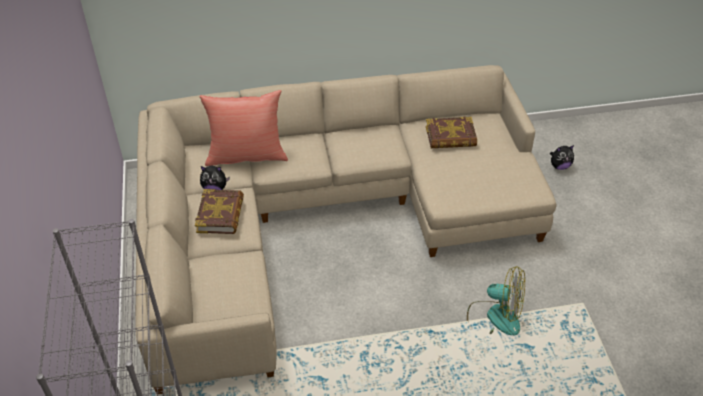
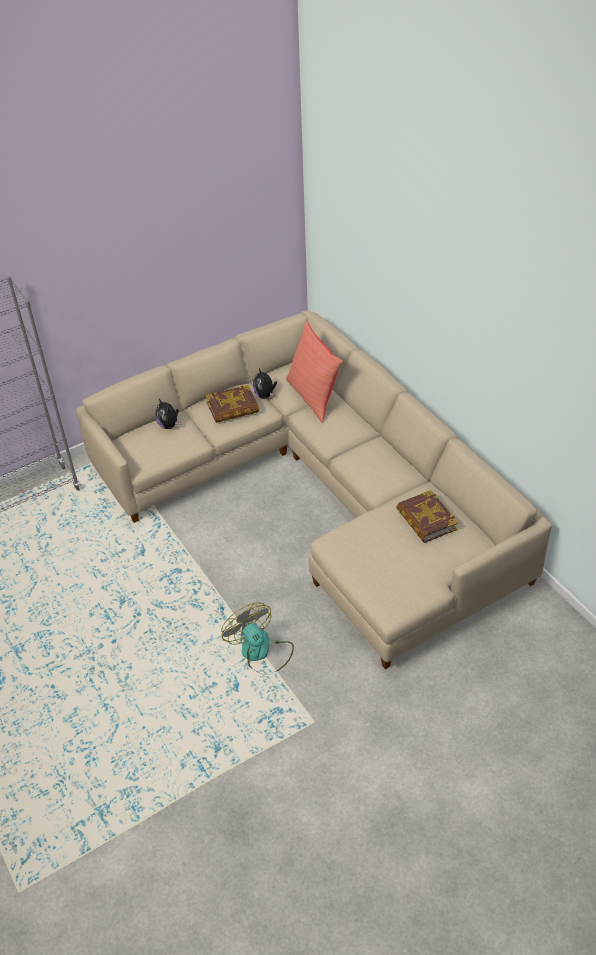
camera: 70 degrees right, 0 degrees up
(494, 317) = (261, 652): fan -> fan turned 150 degrees clockwise
(559, 166) = (518, 660): plush toy -> plush toy (169, 425)

